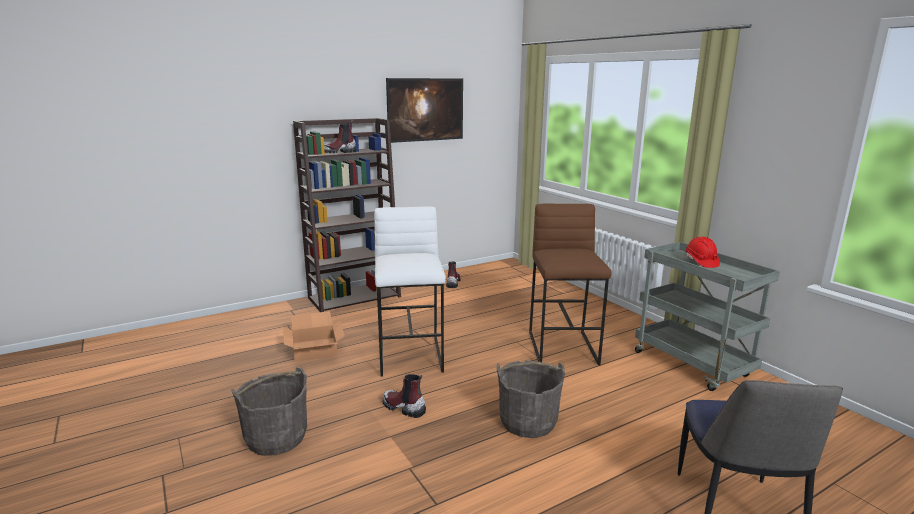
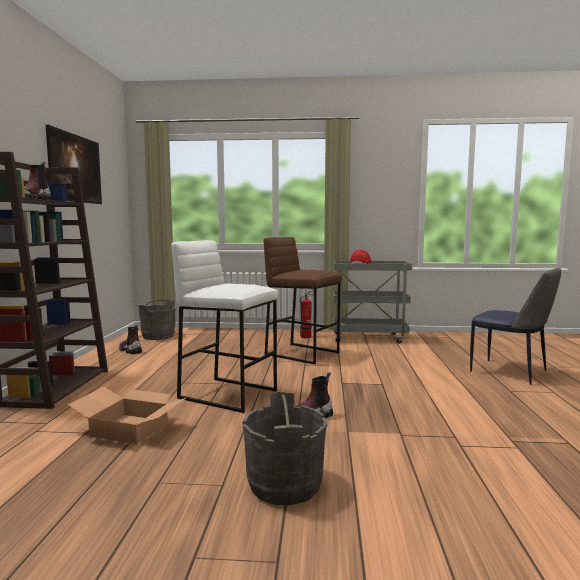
camera: 55 degrees left, 10 degrees down
(528, 421) = (381, 386): grey bucket -> grey bucket (158, 336)
(625, 330) = (307, 336): none -> fire extinguisher

